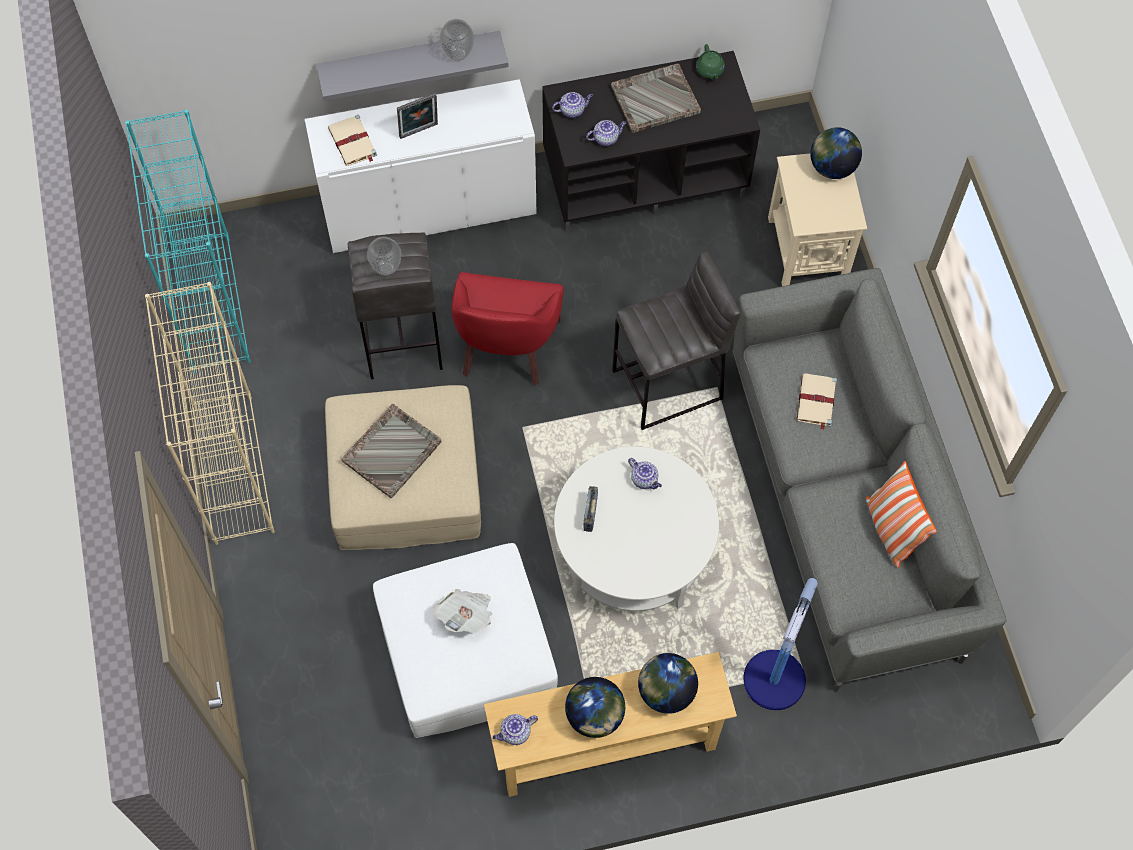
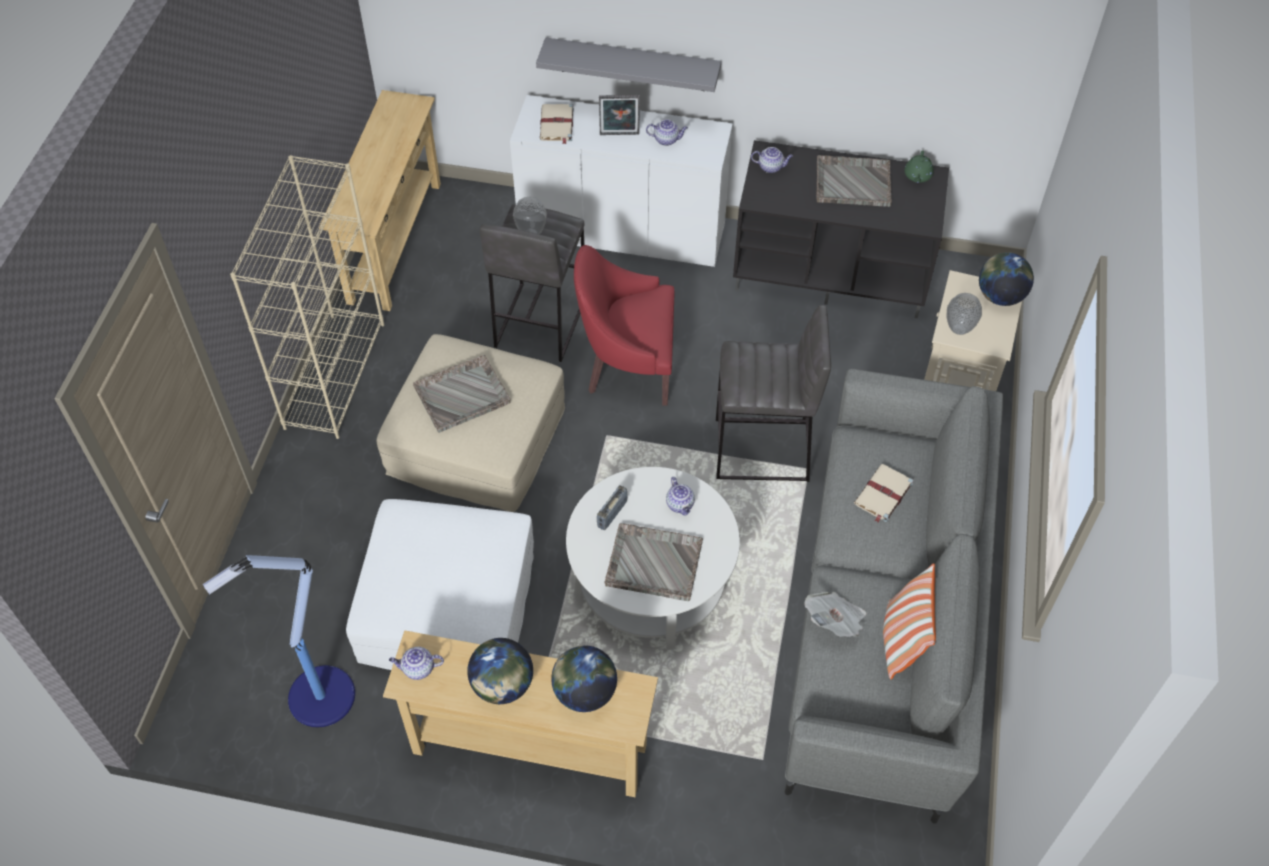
camera: 25 degrees right, 10 degrees down
(211, 304) = (394, 242): turquoise bookcase -> beige console table
(458, 54) = (673, 67): vase -> vase (959, 329)
(466, 615) = (448, 558): newspaper -> newspaper (835, 621)
(506, 347) = (628, 364): red armchair -> red armchair turned 60 degrees clockwise
(606, 138) = (790, 198): teapot -> teapot (667, 140)
(648, 544) = (653, 563): none -> grey tray
(773, 682) = (727, 758): floor lamp -> floor lamp (319, 698)

